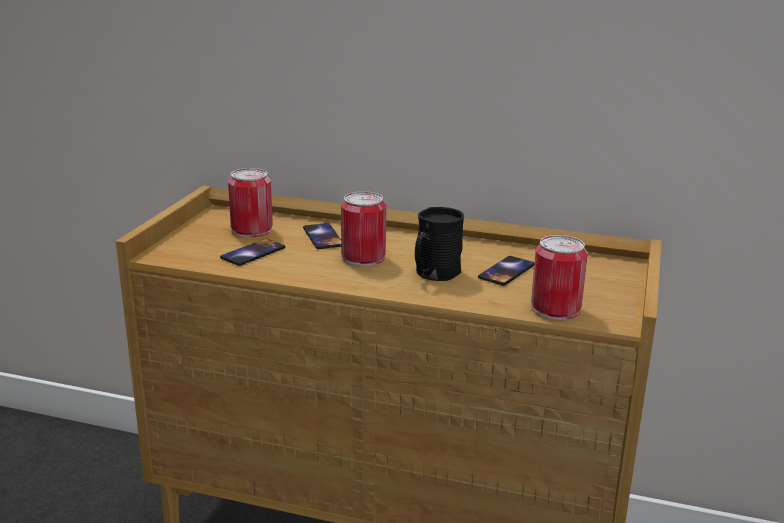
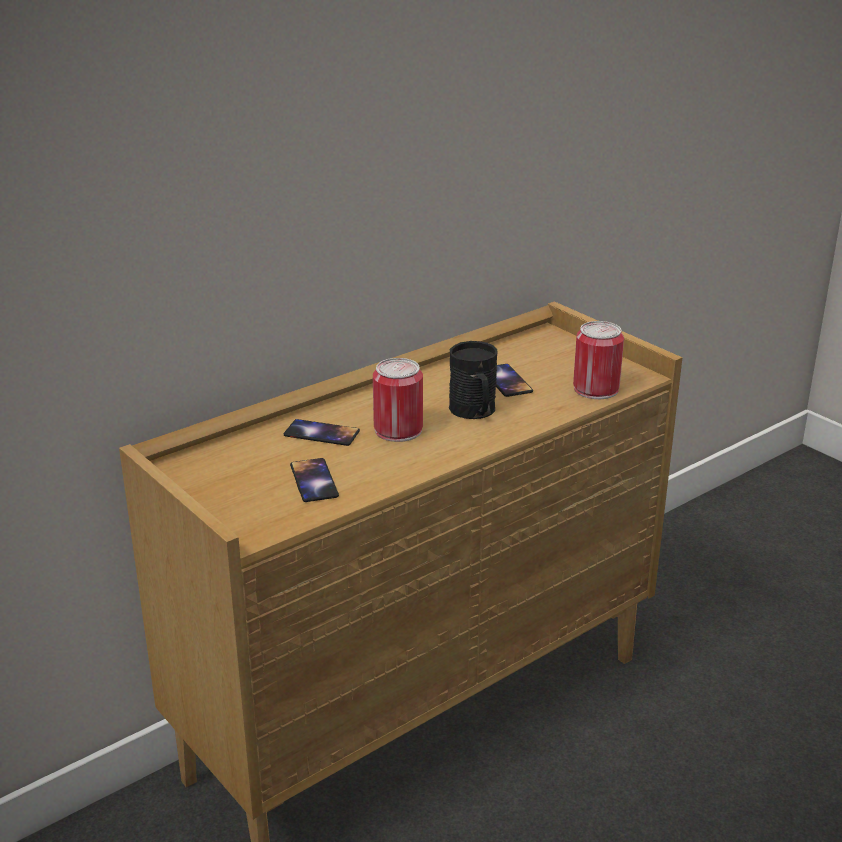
camera: 55 degrees left, 5 degrees up
(251, 230) = (249, 464): can -> none

